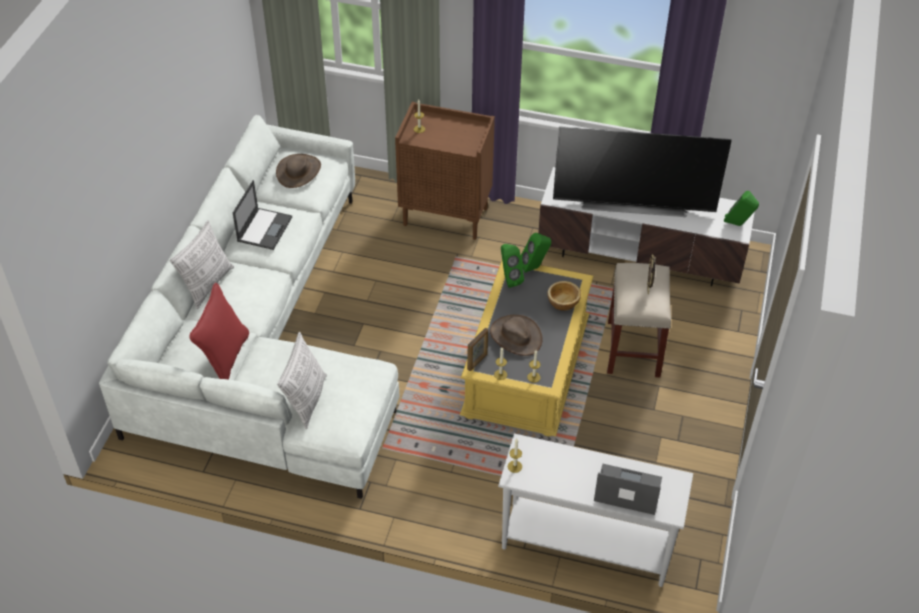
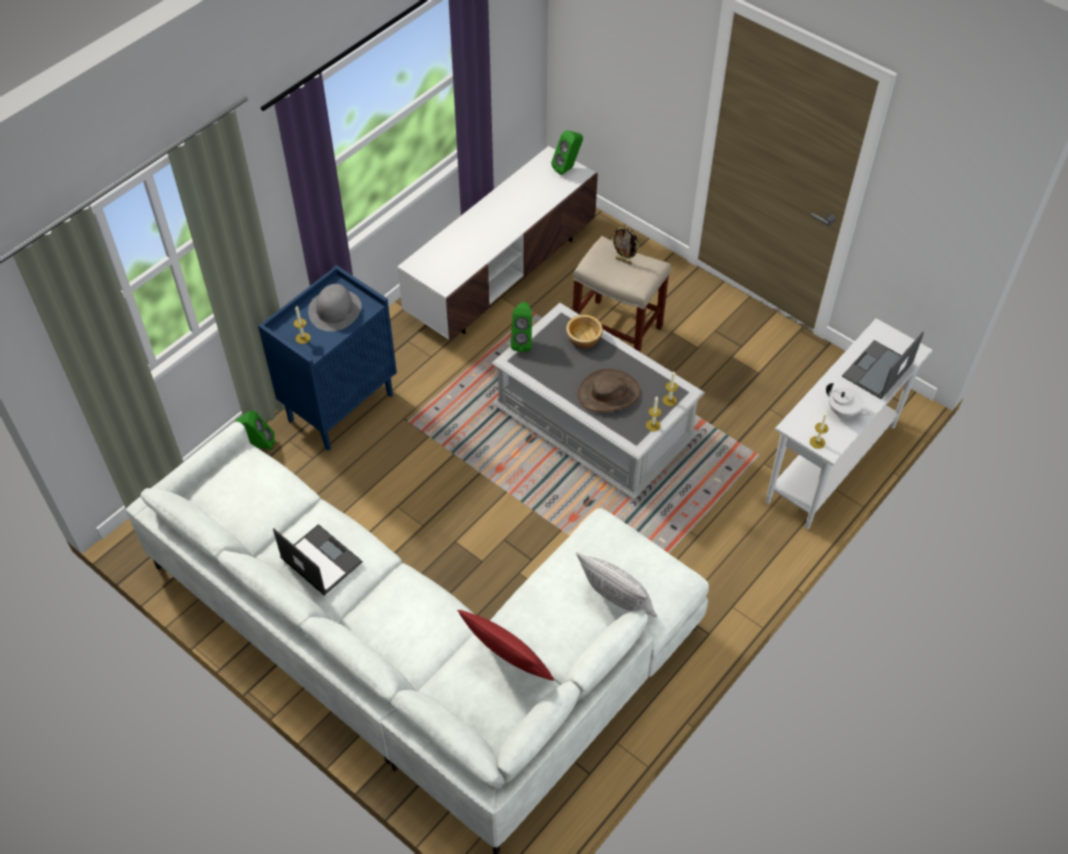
camera: 65 degrees left, 5 degrees up
(207, 285) = (377, 650): pillow -> none
(299, 171) = (245, 493): brown hat -> none
(446, 216) = (341, 407): brown cabinet -> blue cabinet
(456, 134) = (335, 310): none -> grey hat
(477, 361) = (626, 437): picture frame -> none
(509, 279) = (526, 368): green speaker -> green speaker (258, 445)
(526, 365) = (593, 421): yellow coffee table -> white coffee table
(561, 476) = (843, 412): none -> white teapot
(633, 203) = (492, 227): television -> none

